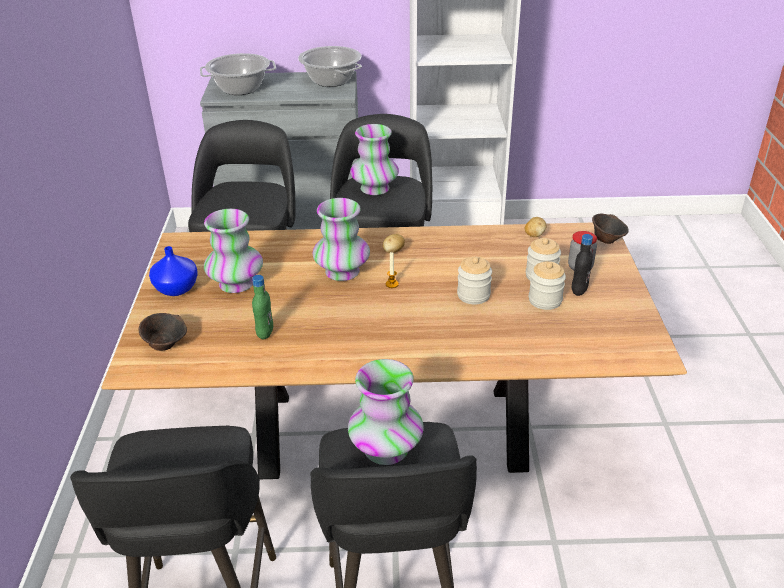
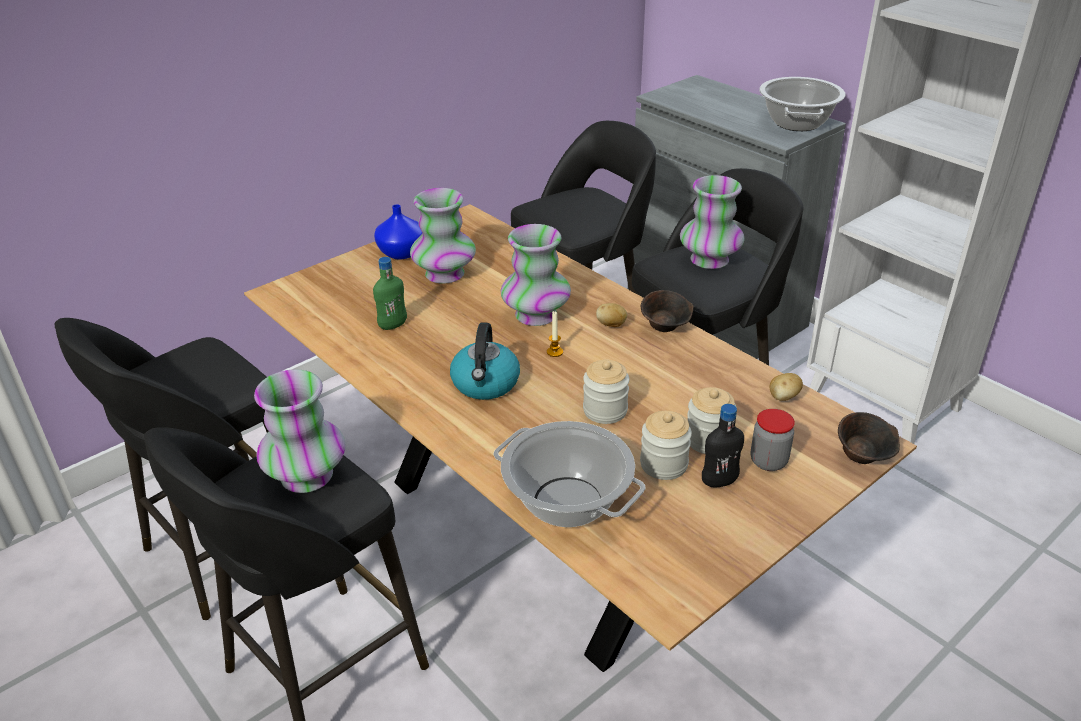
camera: 50 degrees right, 0 degrees up
(166, 344) = (323, 289): brown bowl -> brown bowl (665, 327)
(240, 89) = (693, 97): cooking pot -> cooking pot (566, 502)
(389, 325) = (486, 384): none -> kettle

